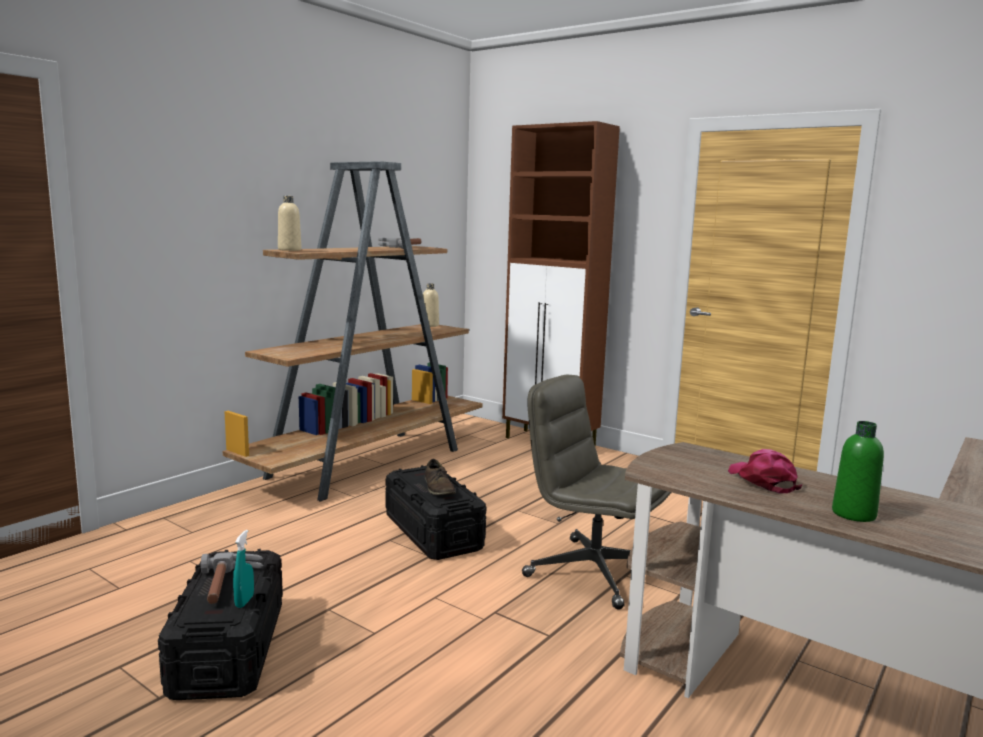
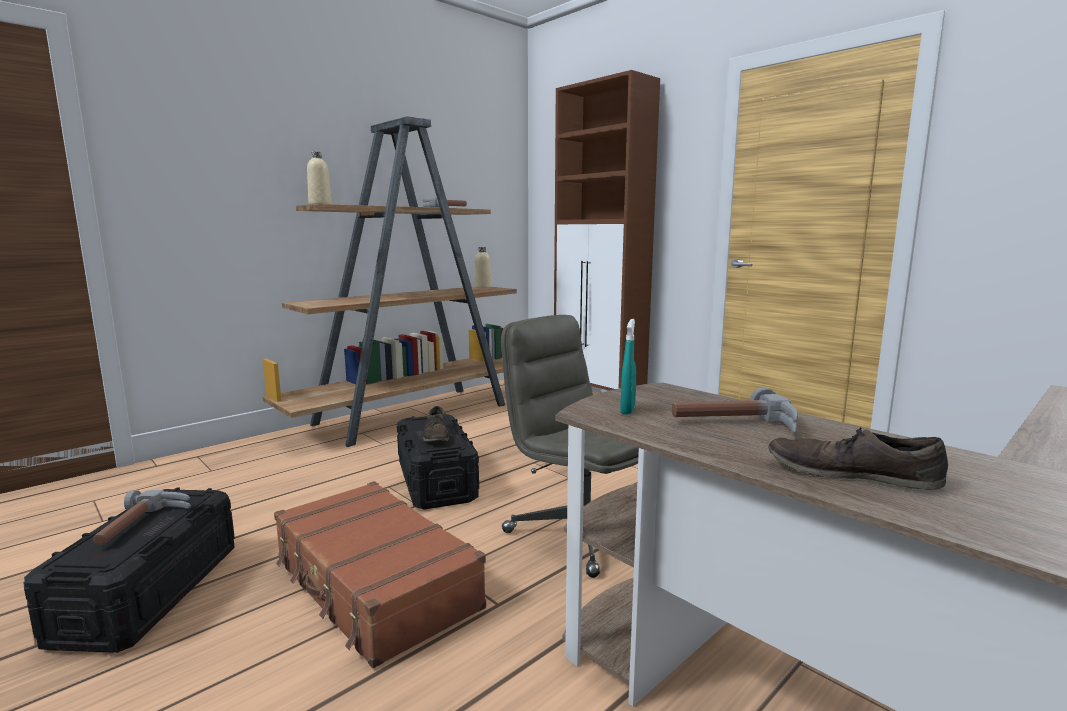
camera: 10 degrees right, 0 degrees up
(244, 601) = (140, 544): turquoise spray bottle -> turquoise spray bottle (627, 410)
(433, 627) = (374, 585): none -> brown suitcase
(762, 480) = (736, 426): pink cap -> hammer
(853, 514) = (850, 473): green bottle -> brown shoe

